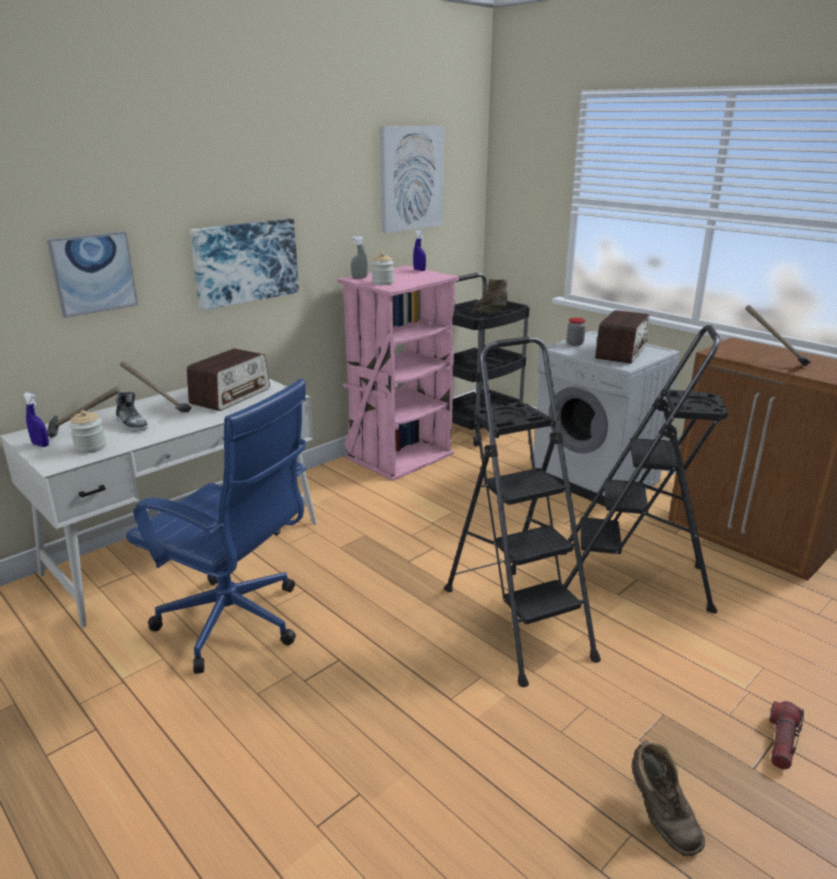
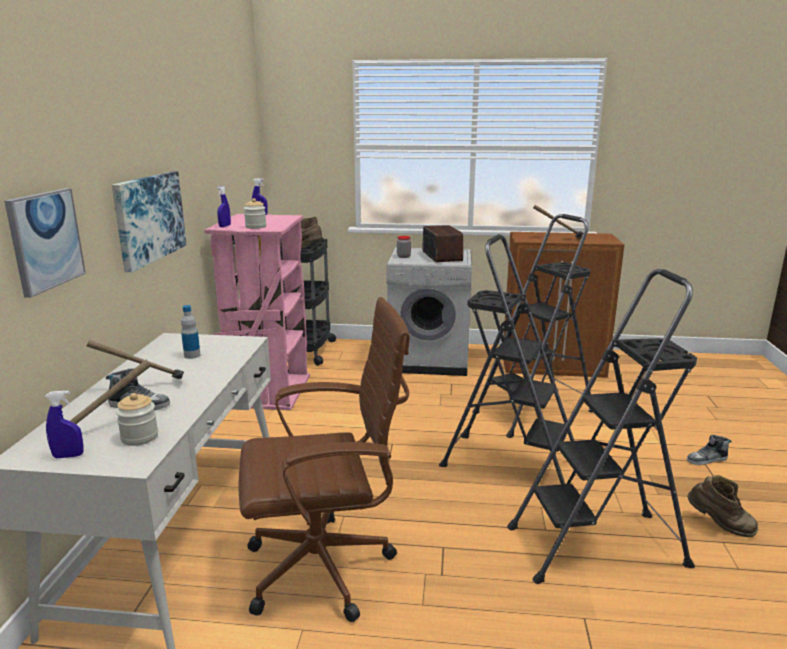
camera: 40 degrees left, 5 degrees down
(231, 396) = (192, 355): radio -> bottle
(237, 624) = (326, 567): blue office chair -> brown office chair
(359, 278) = (225, 226): grey spray bottle -> blue spray bottle
(411, 178) = (229, 133): picture -> none
(479, 745) = (599, 545): none -> step ladder
(782, 742) = (706, 460): flashlight -> shoe

